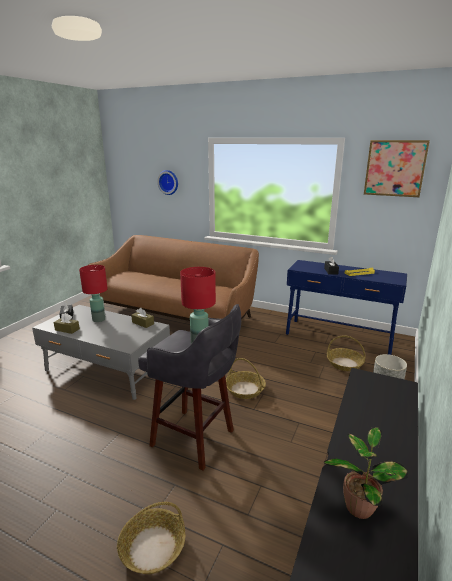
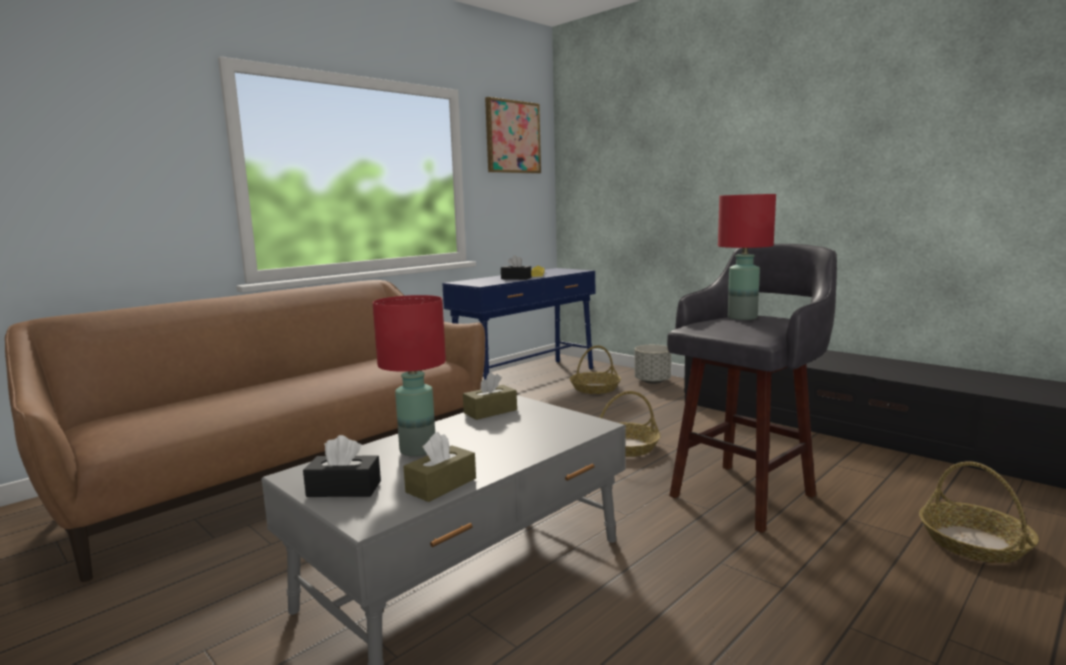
camera: 70 degrees left, 10 degrees down
(169, 182) = (103, 159): wall clock -> none
(359, 505) = (925, 374): potted plant -> none

